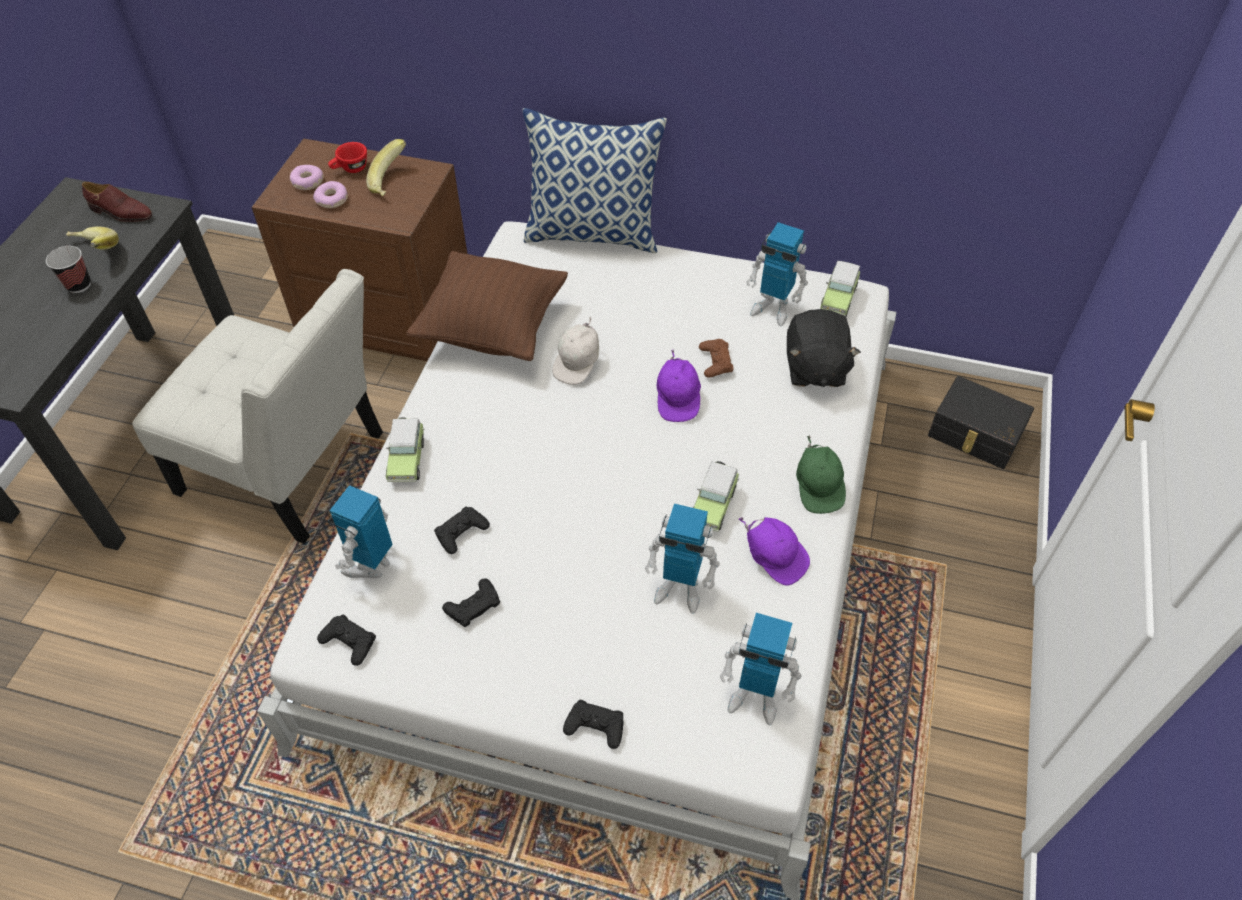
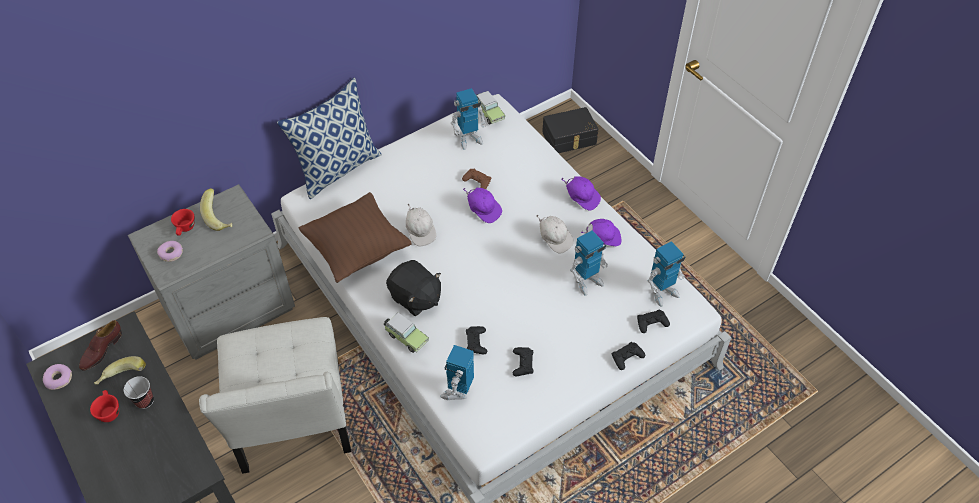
camera: 50 degrees left, 0 degrees up
(47, 268) = (109, 411): none -> red cup
(121, 212) = (101, 350): brown shoe -> brown shoe turned 150 degrees clockwise
(291, 468) = (292, 422): white chair -> white chair turned 105 degrees clockwise
(332, 200) = (201, 251): donut -> donut (59, 379)
(349, 642) = (496, 426): black game controller -> black game controller (651, 323)
(371, 564) = (458, 391): toy robot -> toy robot turned 45 degrees clockwise
(388, 315) = (229, 309): brown nightstand -> grey nightstand
(714, 504) = (555, 239): toy car -> white cap
(814, 368) = (519, 151): black plush toy -> black plush toy (415, 298)
(818, 487) = (582, 198): green cap -> purple cap

